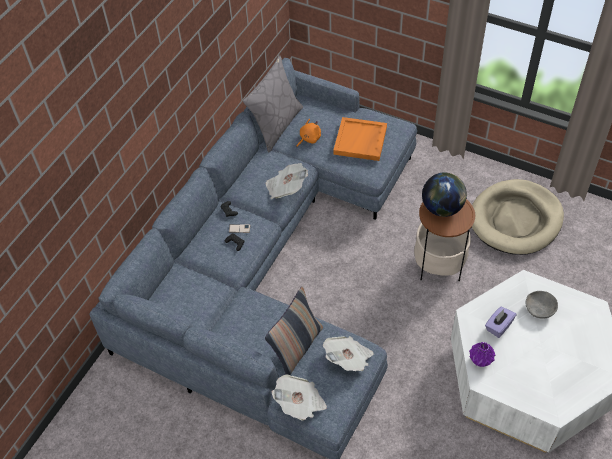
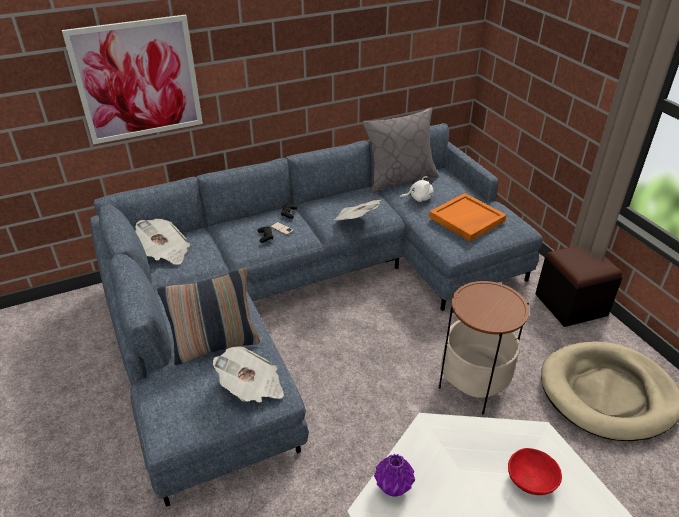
camera: 35 degrees right, 15 degrees down
(98, 183) = (138, 80): none -> picture
(300, 403) = (157, 395): newspaper -> newspaper (164, 253)
(309, 139) = (418, 198): orange plush toy -> white plush toy
(442, 208) = (489, 298): globe -> none
(451, 163) = (570, 305): none -> black ottoman
(498, 326) = (455, 464): purple tissue box -> none
(540, 309) = (532, 480): grey bowl -> red bowl

